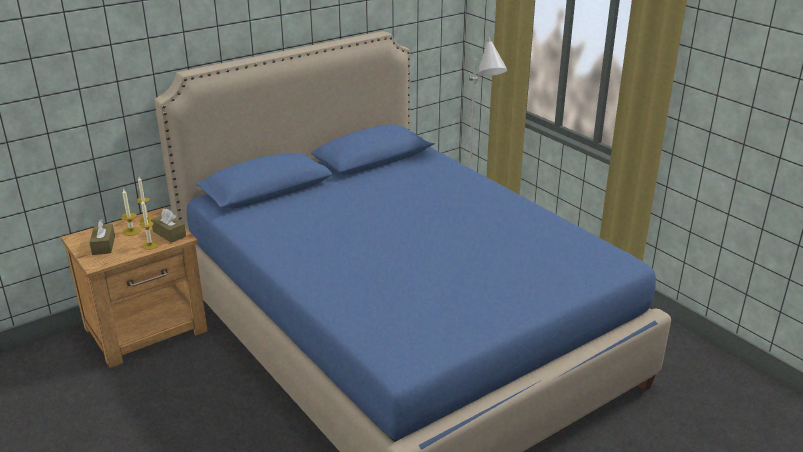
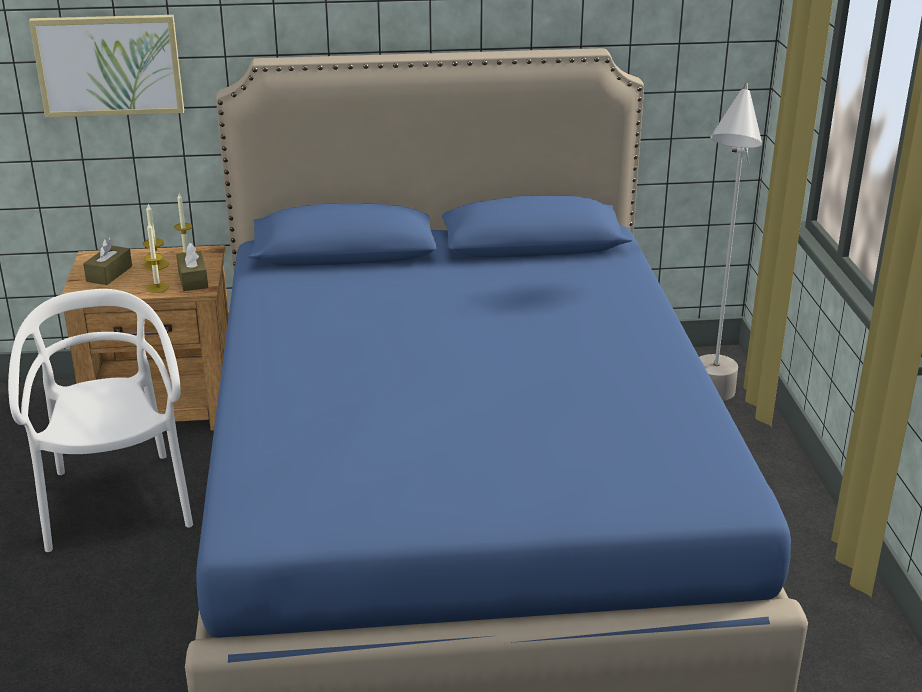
camera: 30 degrees right, 0 degrees up
(72, 94) = (109, 65): none -> picture
(174, 401) = (116, 502): none -> white chair

